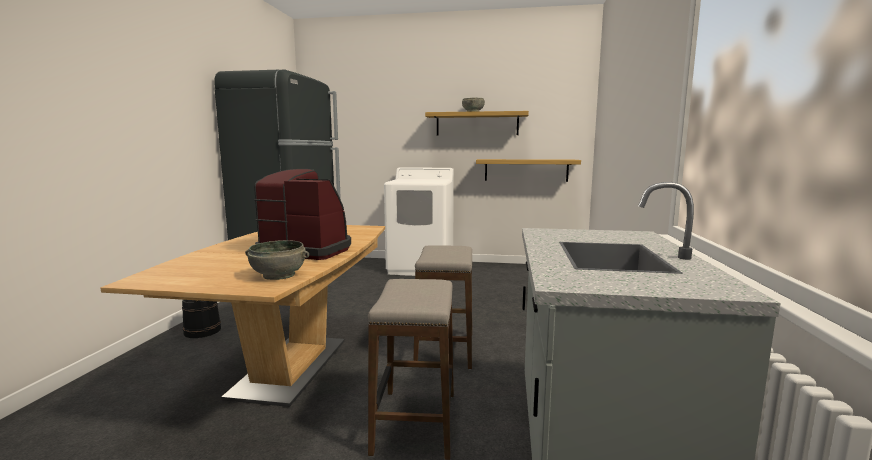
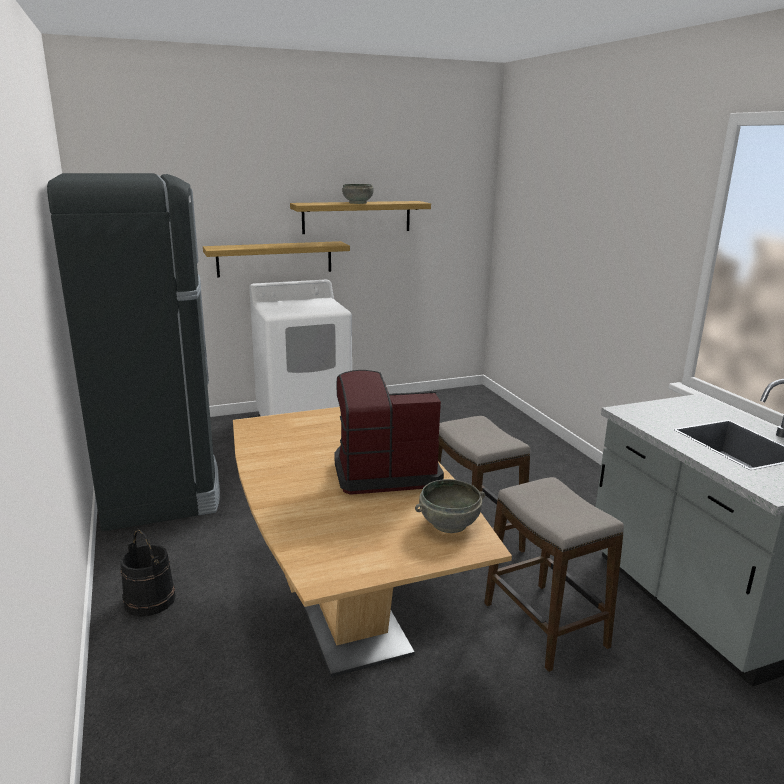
camera: 30 degrees left, 10 degrees up
(526, 170) = (418, 275): shelf -> shelf (275, 259)

